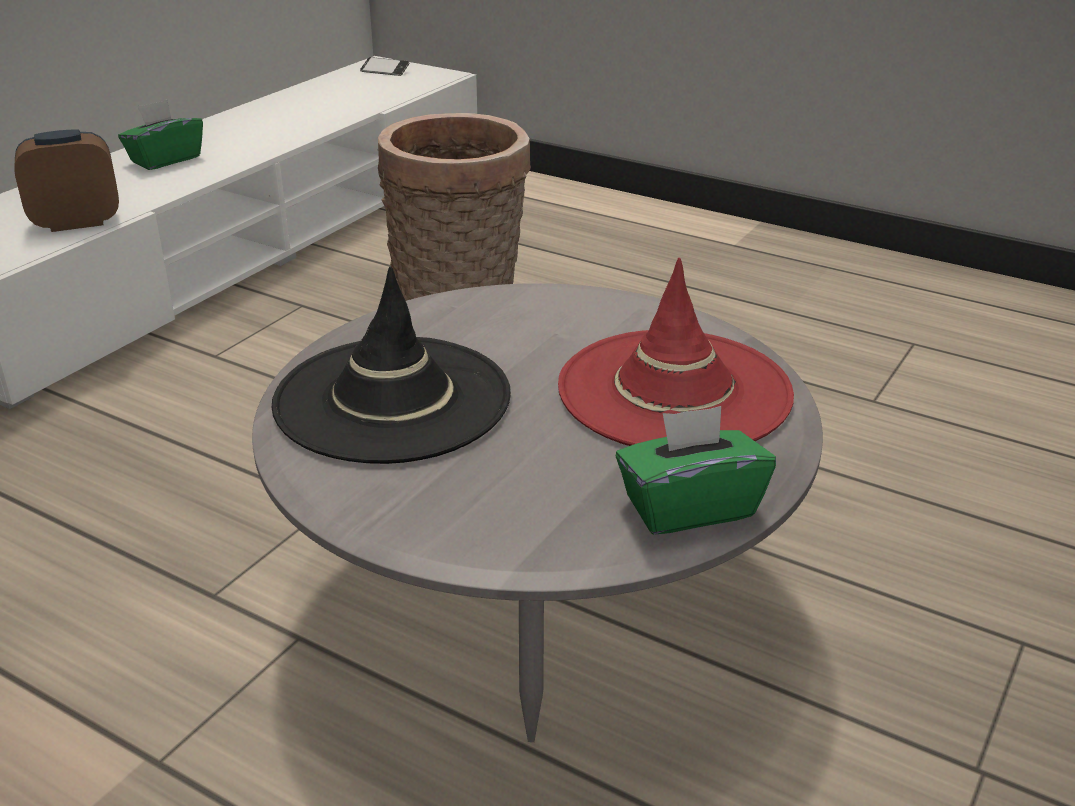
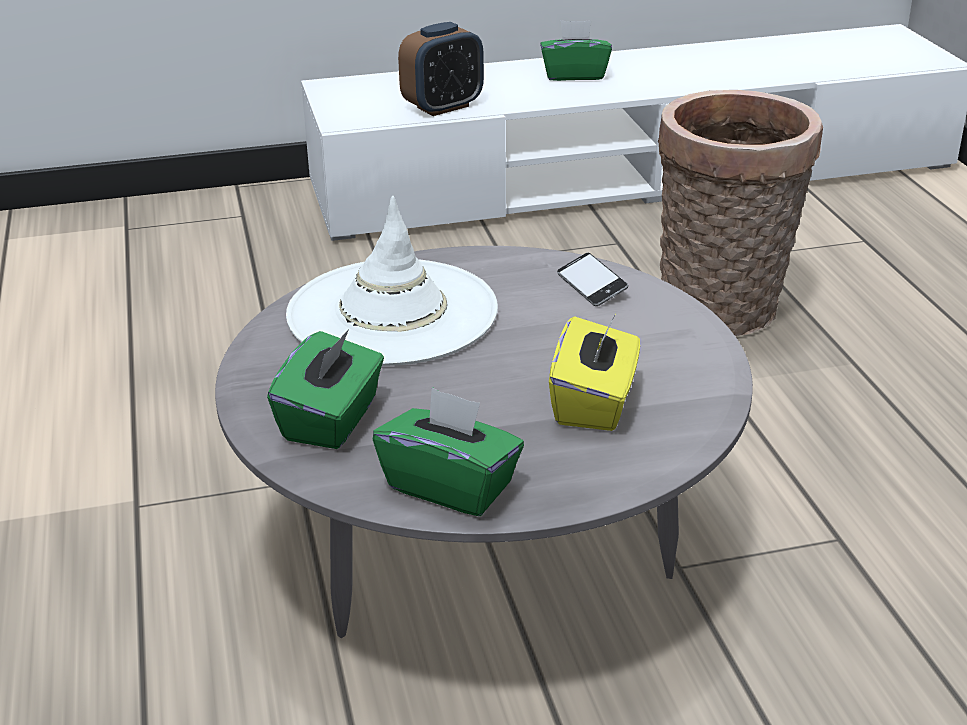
camera: 45 degrees right, 0 degrees up
(77, 222) = (443, 107): alarm clock -> alarm clock turned 120 degrees clockwise
(385, 71) = (884, 42): phone -> phone (591, 286)
(392, 399) = (392, 312): black hat -> white hat
(503, 511) = (332, 420): none -> green tissue box
(674, 391) = (594, 403): red hat -> yellow tissue box

